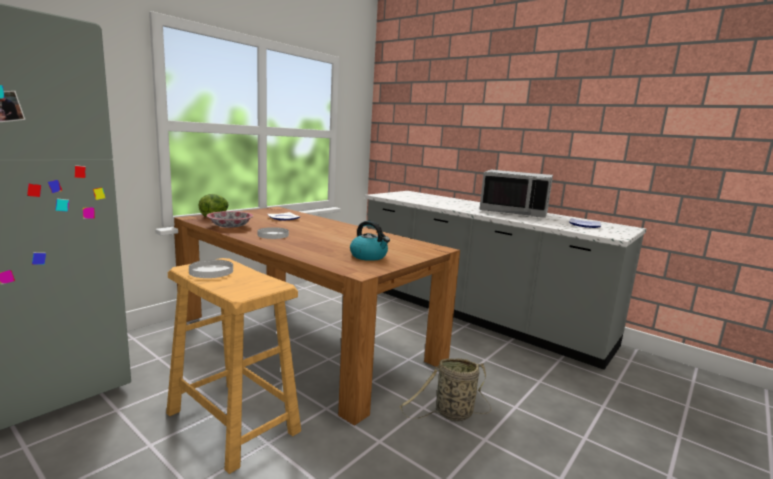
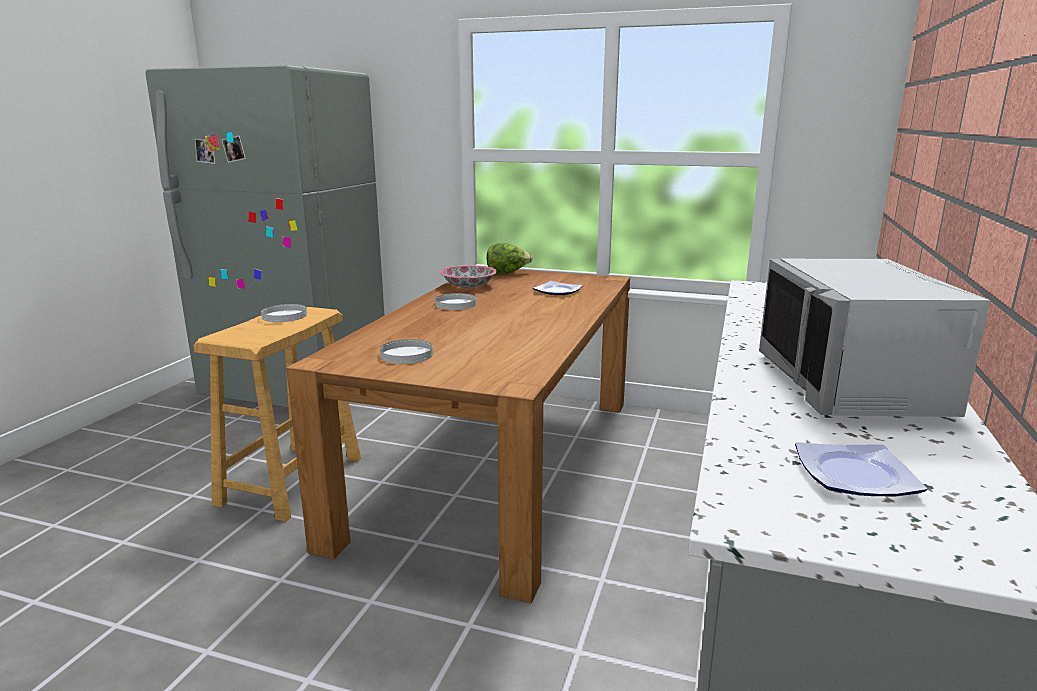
camera: 70 degrees right, 5 degrees up
(369, 256) = (407, 354): kettle -> white plate
(451, 414) = (363, 633): basket -> none

